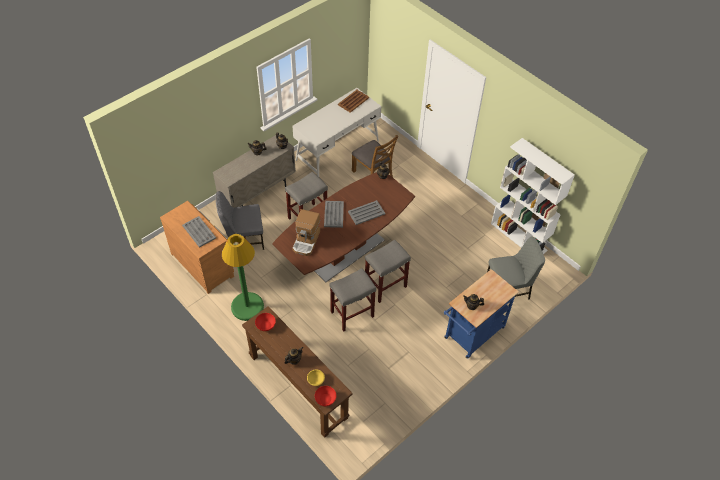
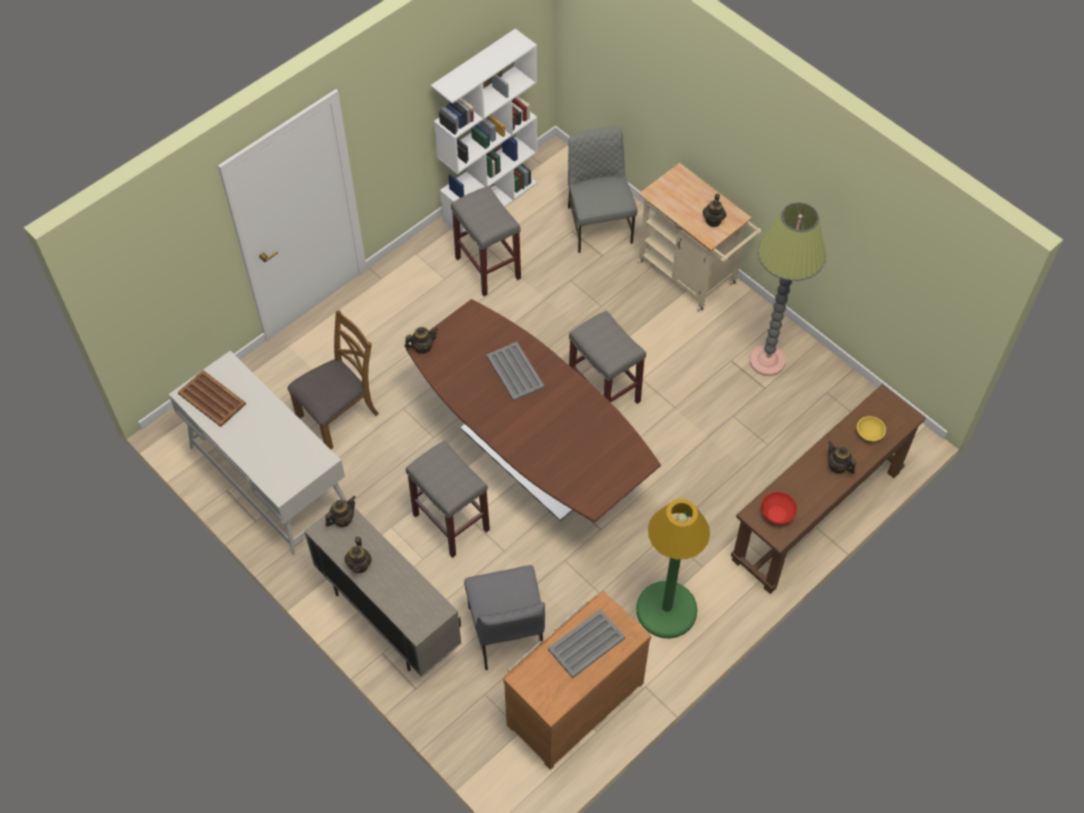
camera: 90 degrees left, 5 degrees up
(306, 241) = (586, 463): coffee machine -> none
(325, 399) = (899, 419): red bowl -> none
(334, 214) = (520, 423): grey tray -> none
(351, 314) = (668, 442): grey stool -> grey stool (488, 268)
(408, 371) = (767, 361): none -> floor lamp
(471, 335) = (691, 276): blue cart -> beige cart

